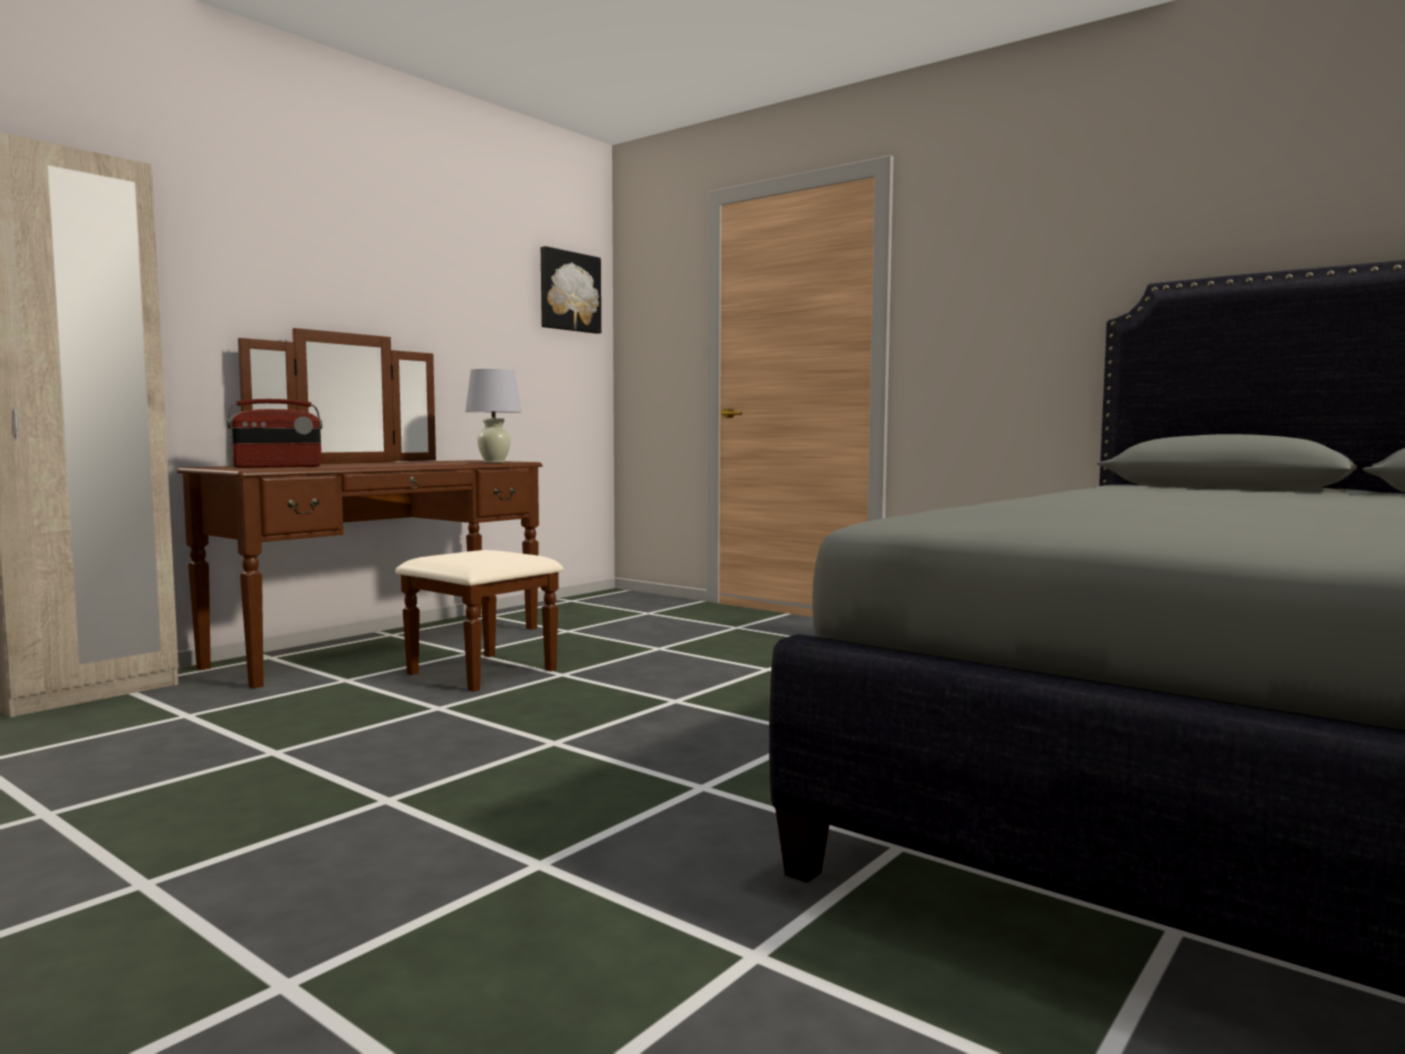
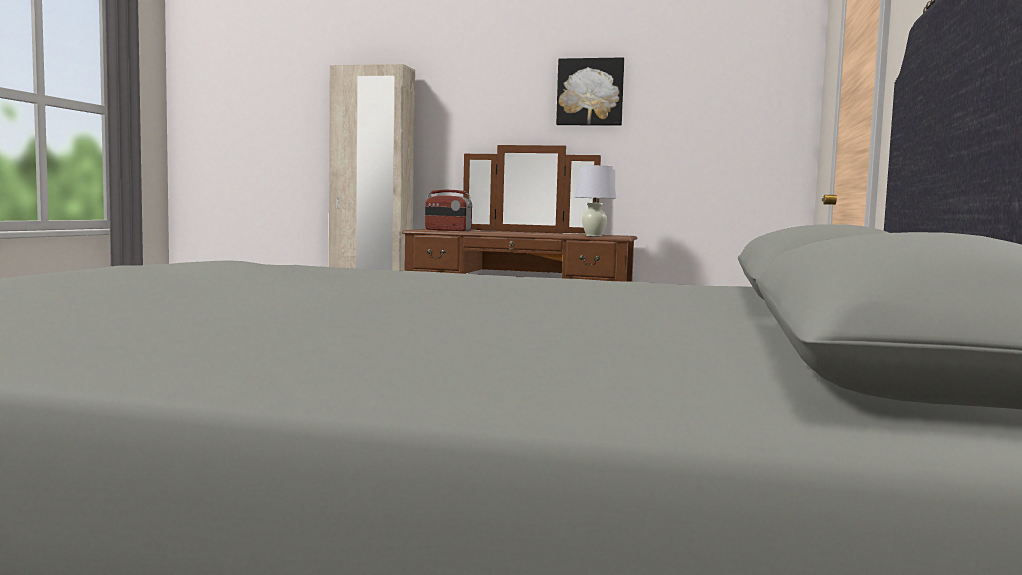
camera: 65 degrees right, 0 degrees up
(568, 291) = (759, 91): picture -> picture (590, 92)

